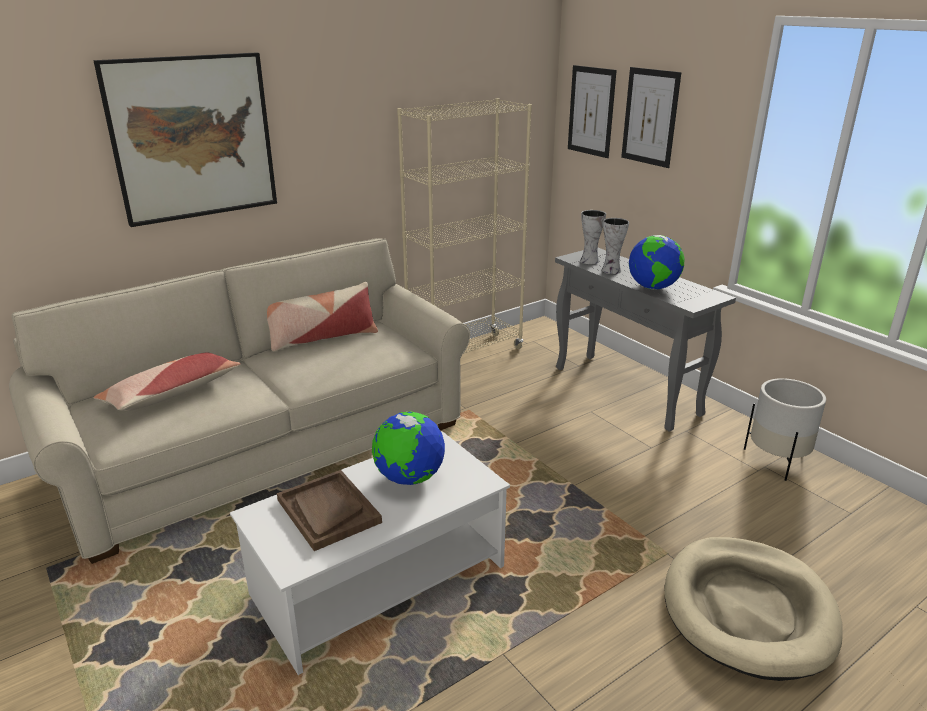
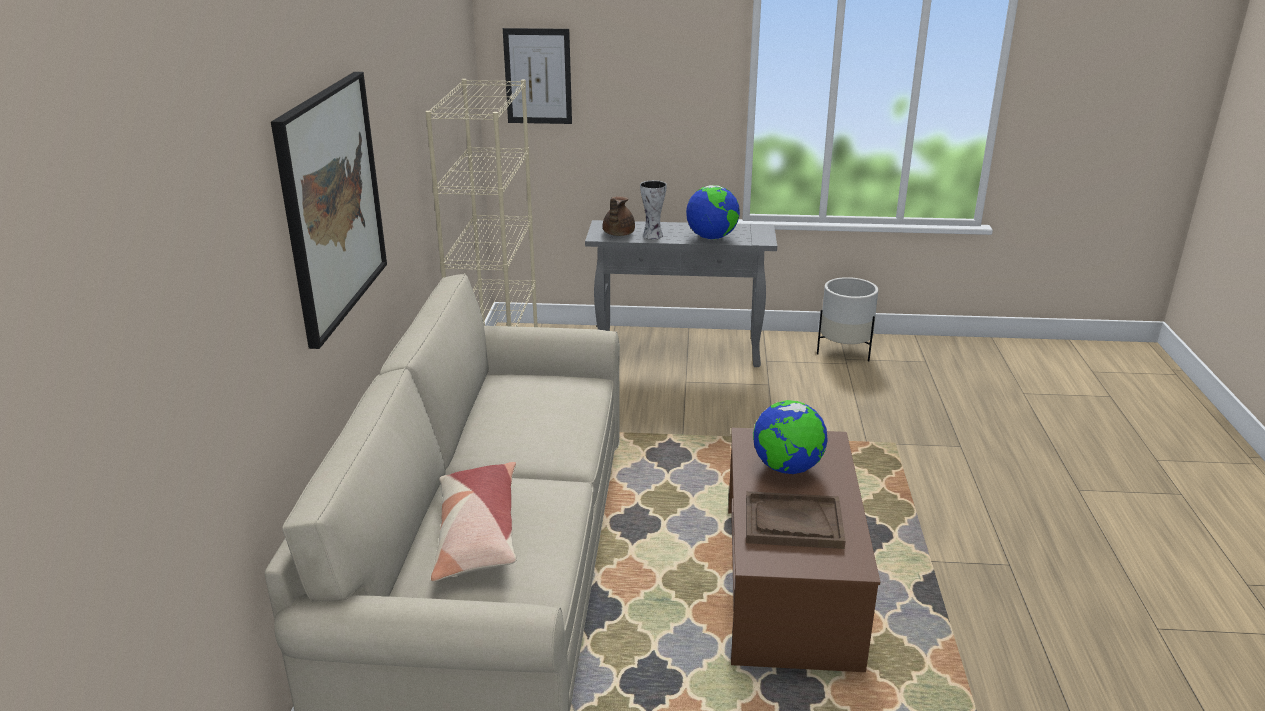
camera: 50 degrees left, 0 degrees up
(322, 337) = (485, 411): pillow -> none
(380, 580) = (789, 582): white coffee table -> brown coffee table
(588, 260) = (617, 234): vase -> brown teapot
(650, 117) = (623, 73): picture -> none
(748, 610) = (976, 446): beige dog bed -> none

